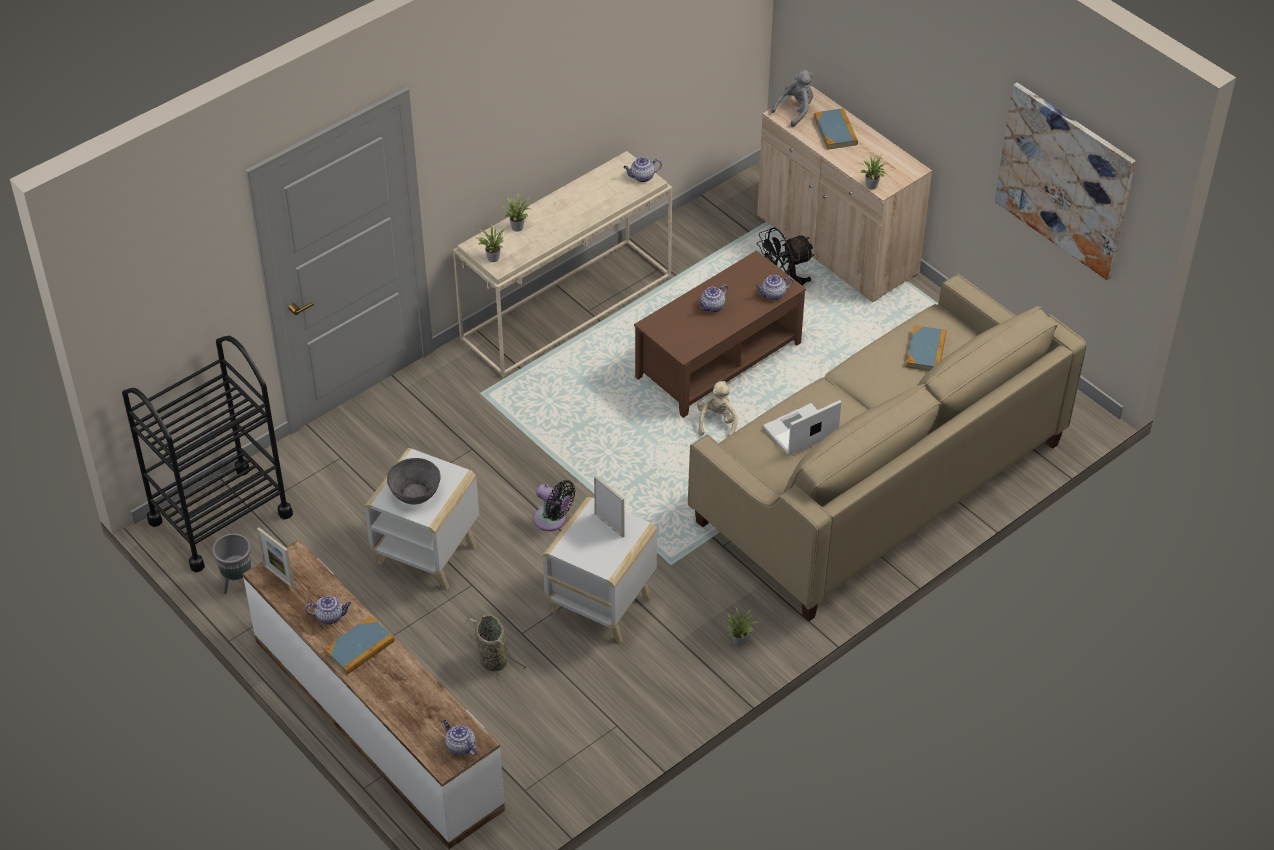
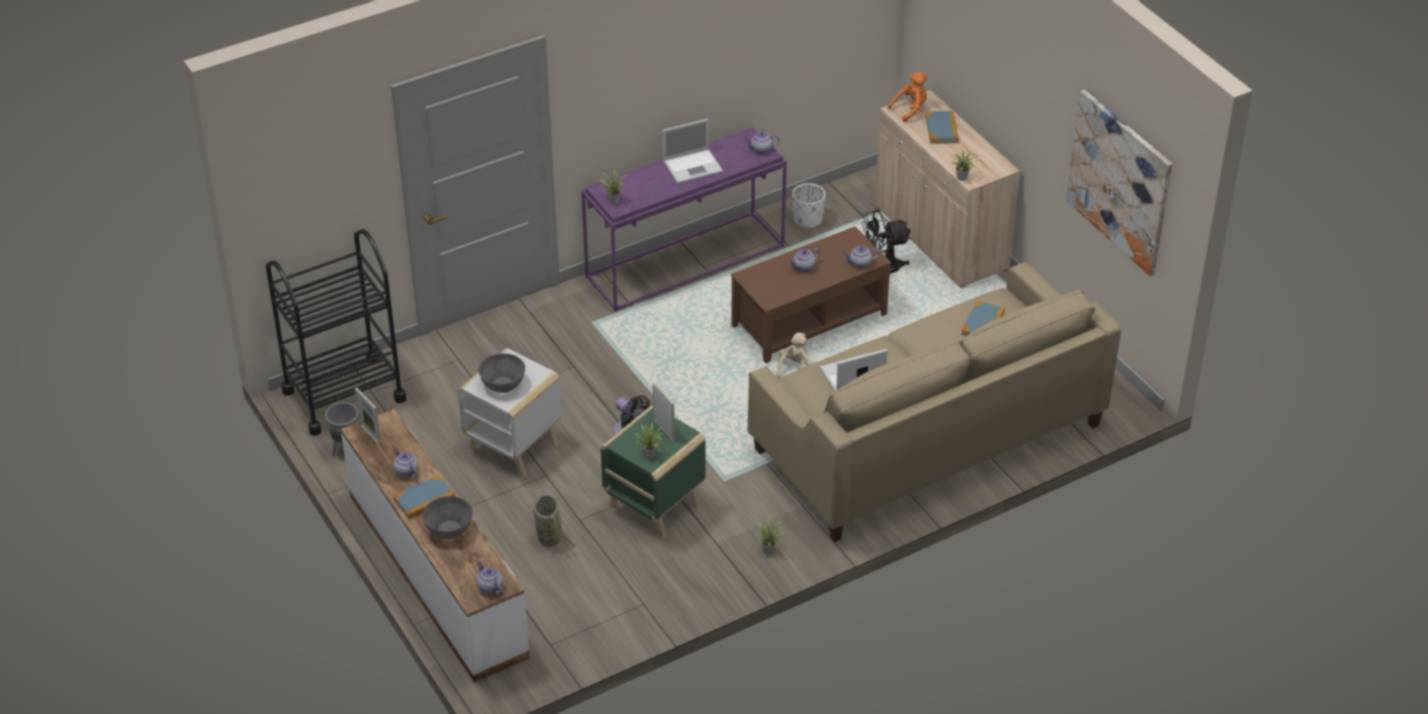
camera: 10 degrees right, 5 degrees down
(330, 616) = (406, 471): teapot -> teapot turned 135 degrees counterclockwise
(397, 681) = (449, 529): none -> grey bowl
(518, 226) = (641, 178): potted plant -> potted plant (649, 453)
(567, 306) = (686, 260): beige console table -> purple console table
(572, 205) = (693, 166): none -> laptop
(599, 604) = (653, 505): white side table -> green side table
(689, 241) = (808, 220): none -> white planter
(796, 110) = (910, 109): grey plush toy -> orange plush toy

